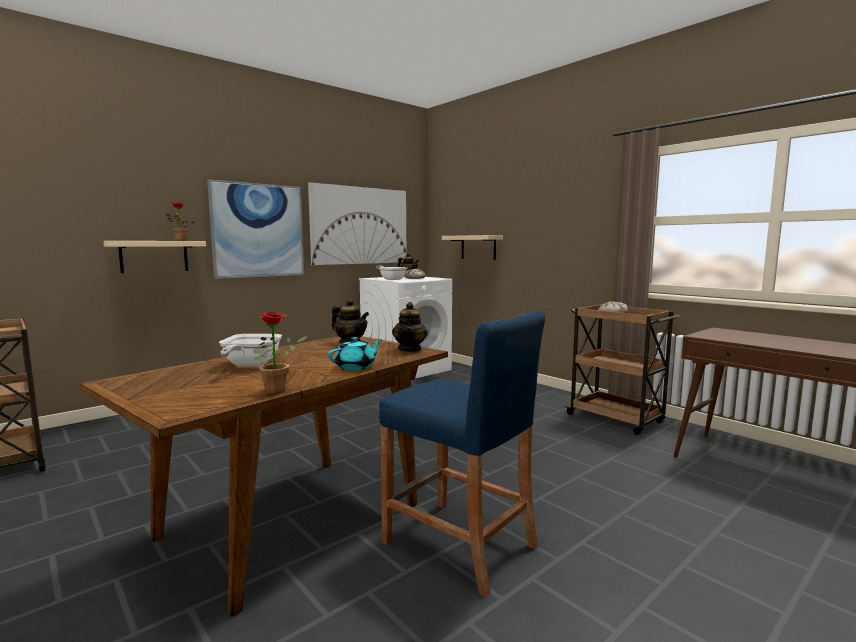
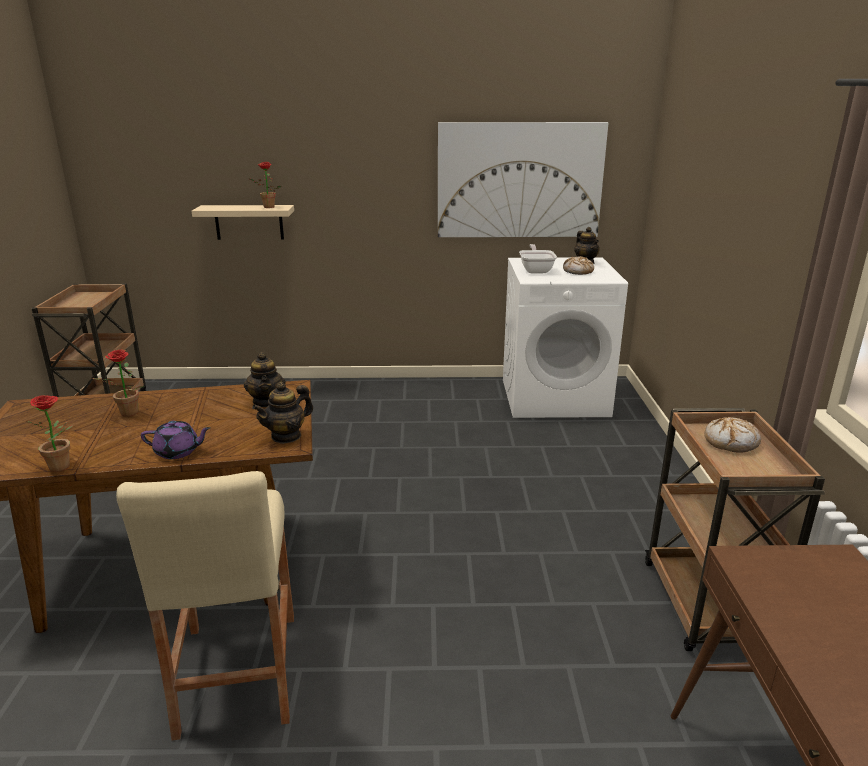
camera: 40 degrees right, 15 degrees up
(249, 365) = (126, 414): frying pan -> potted plant
(258, 230) = (366, 191): picture -> none
(356, 367) = (178, 452): turquoise teapot -> purple teapot
(459, 544) = (237, 672): blue stool -> beige stool
(478, 247) = (685, 236): beige shelf -> none

